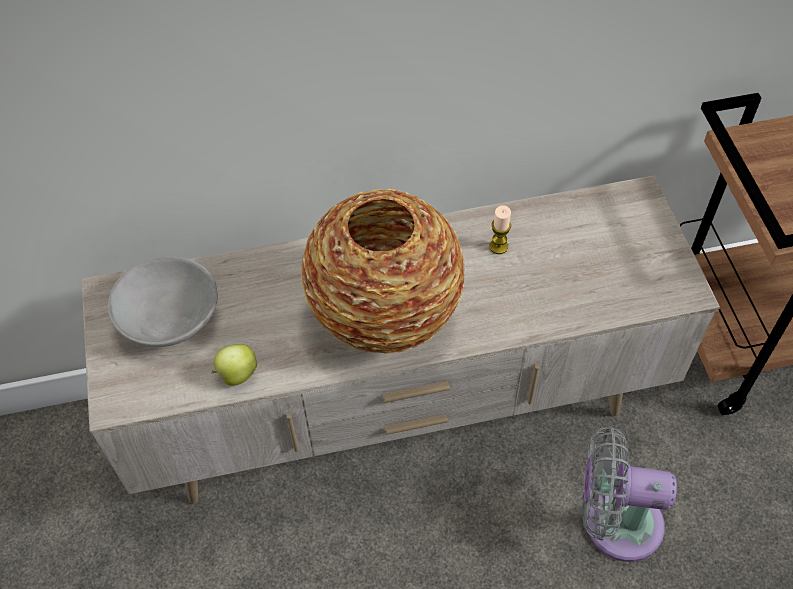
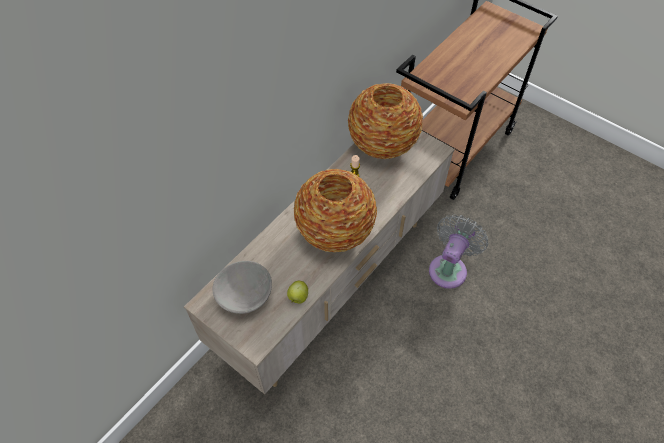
camera: 40 degrees left, 0 degrees up
(595, 224) = (383, 144): none -> vase
(614, 522) = (449, 268): grey fan -> grey fan turned 150 degrees clockwise

